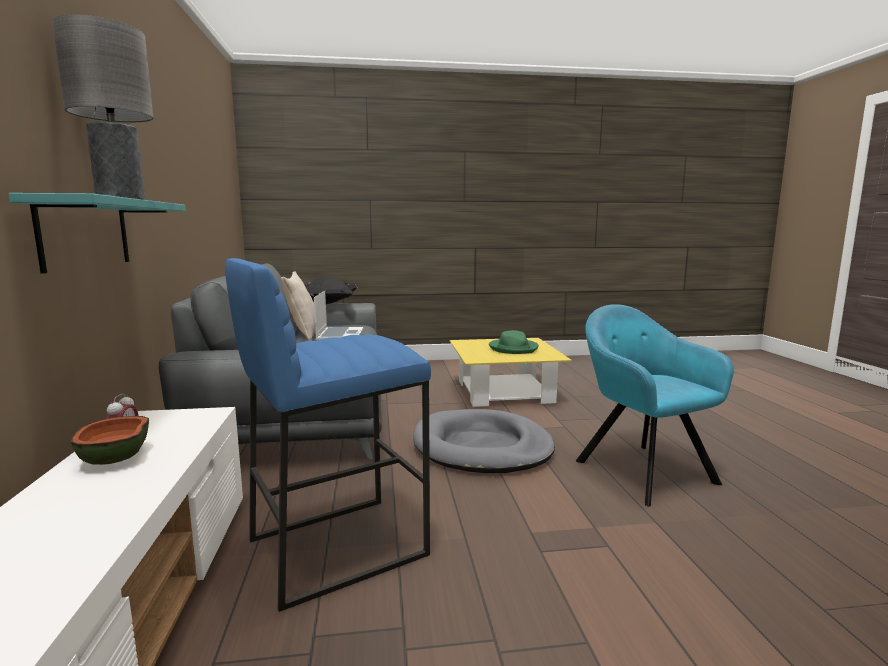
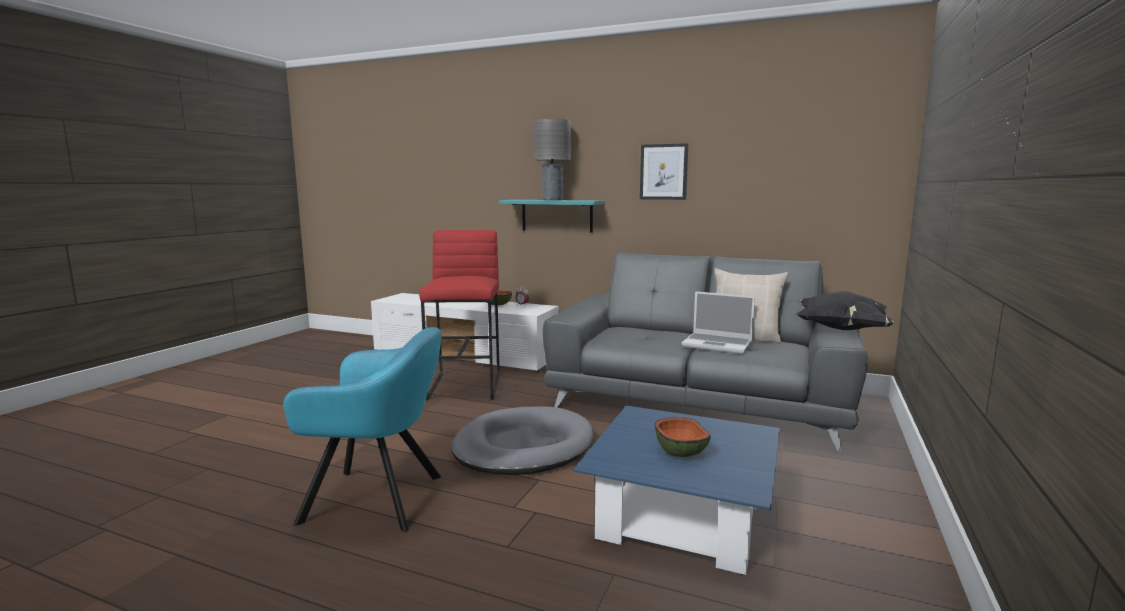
camera: 120 degrees right, 0 degrees up
(165, 167) = (663, 172): none -> picture
(337, 546) = (466, 386): blue stool -> red stool
(504, 392) = (681, 517): yellow coffee table -> blue coffee table
(513, 348) = (681, 452): green hat -> bowl

